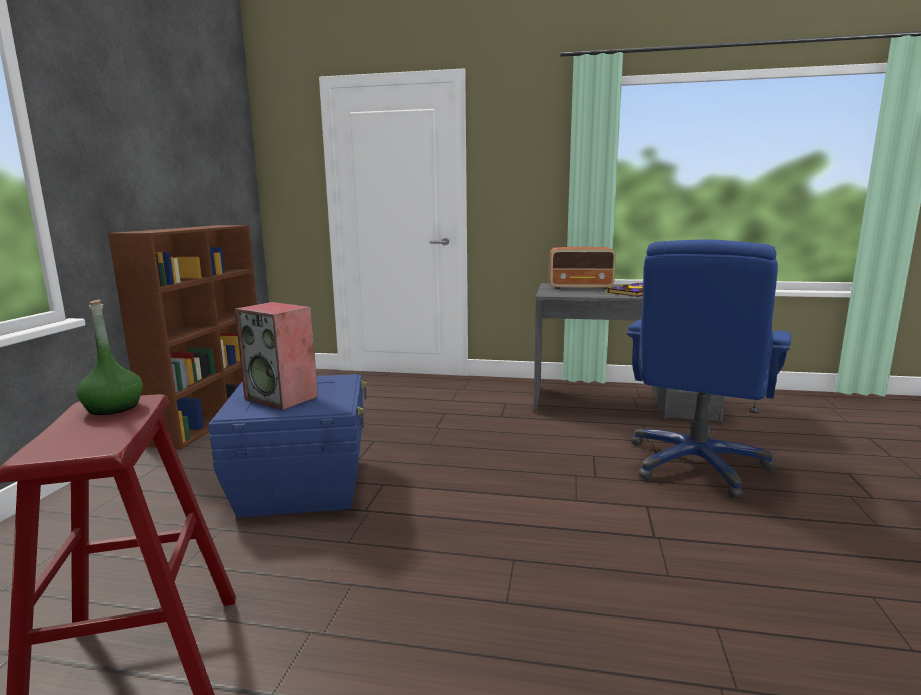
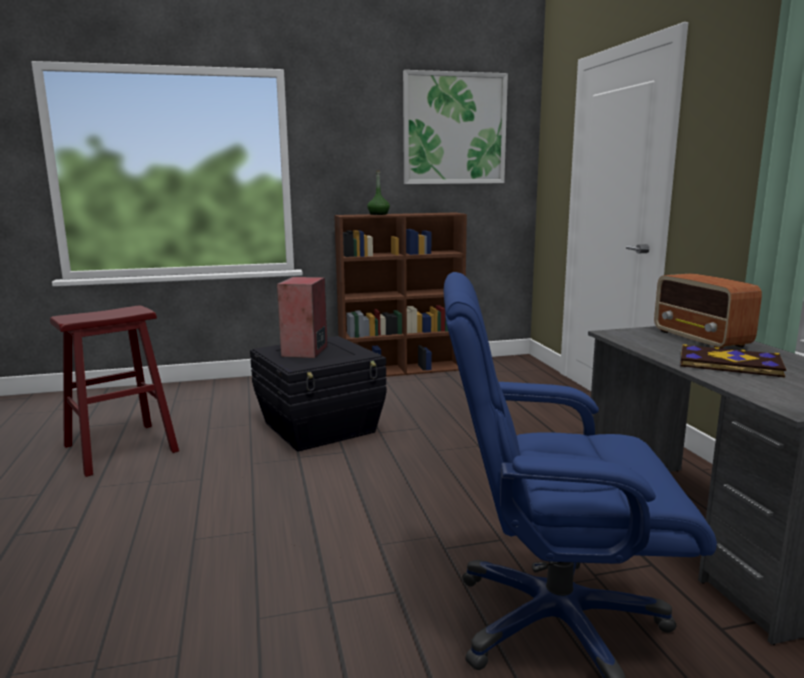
camera: 65 degrees right, 0 degrees up
(113, 408) = (127, 310): green bottle -> green bottle (378, 214)
(198, 128) = (454, 129): none -> picture
(303, 486) = (320, 427): blue storage box -> black storage box

